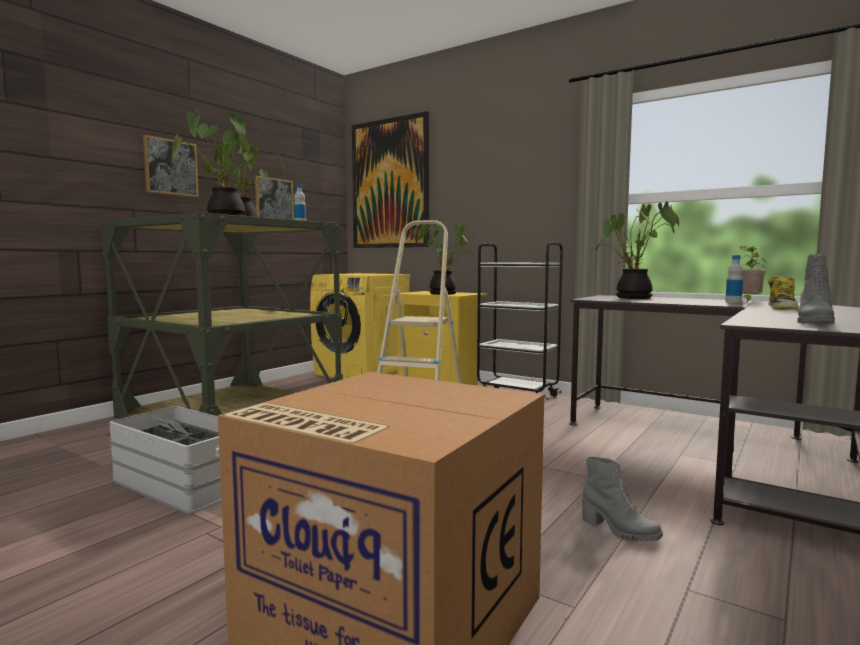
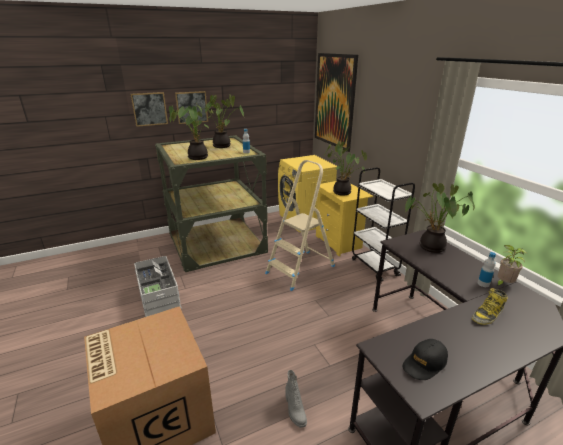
camera: 30 degrees right, 20 degrees up
(273, 201) = (258, 115): picture -> picture (149, 109)
(813, 322) = (424, 363): grey boot -> black cap

